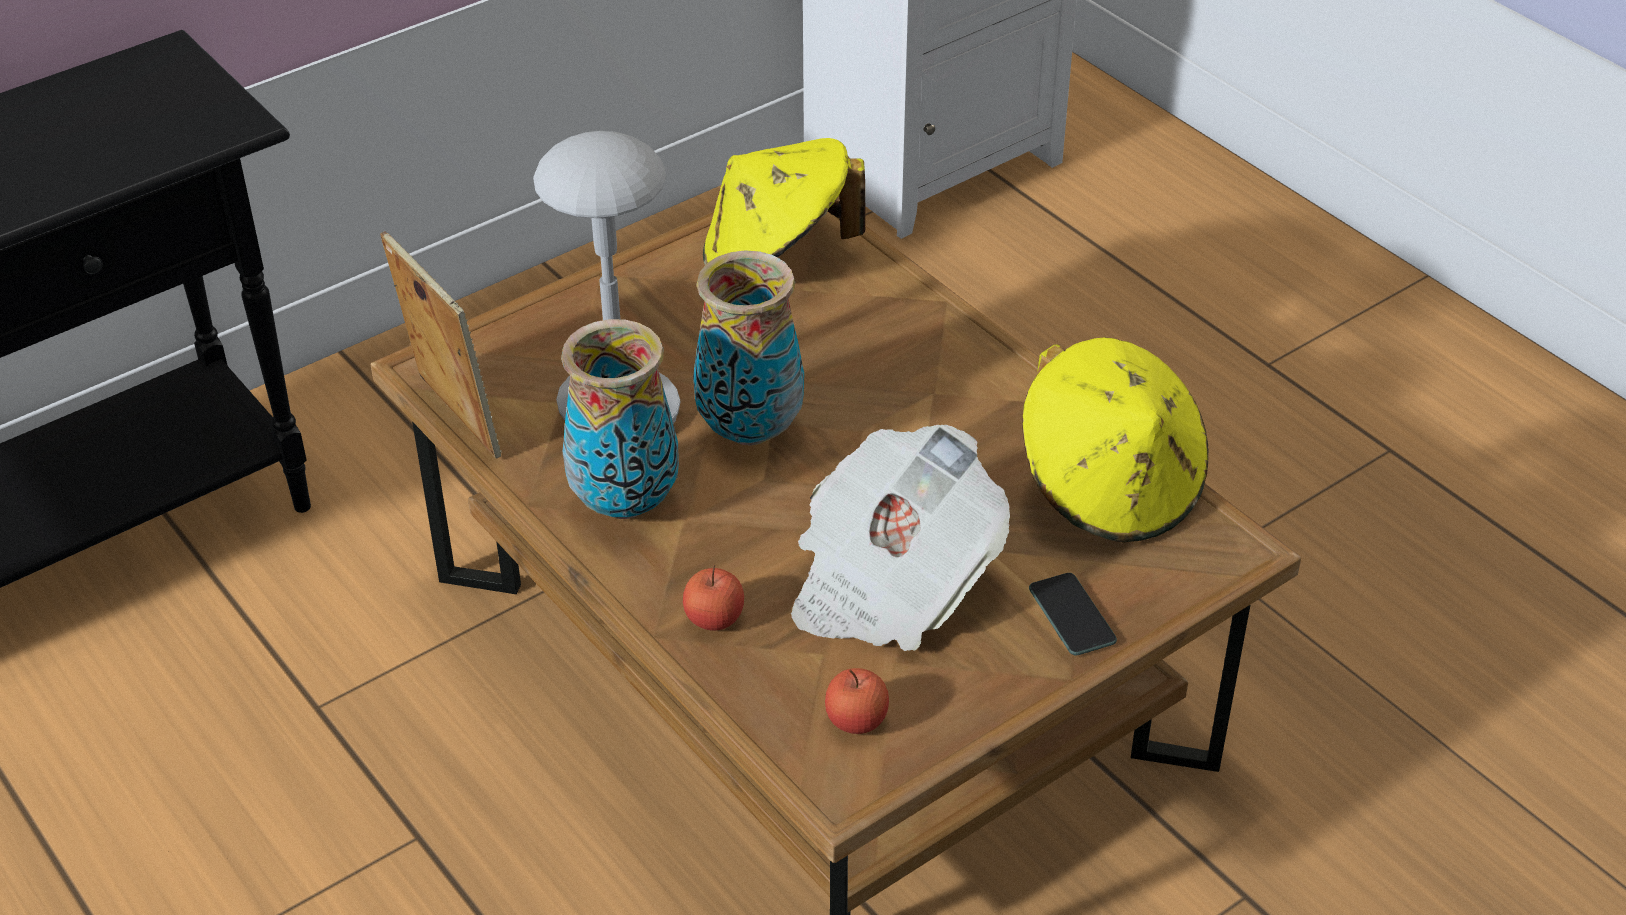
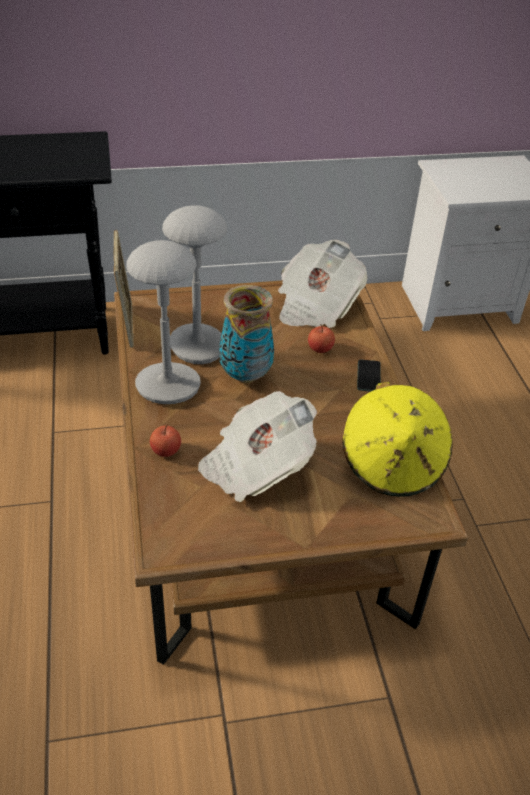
camera: 25 degrees right, 0 degrees up
(626, 502) = (168, 385): vase -> grey table lamp
(777, 254) = (316, 305): yellow hat -> newspaper
(856, 720) = (191, 523): apple -> apple (320, 349)
(1072, 615) = (329, 517): phone -> phone (368, 376)

